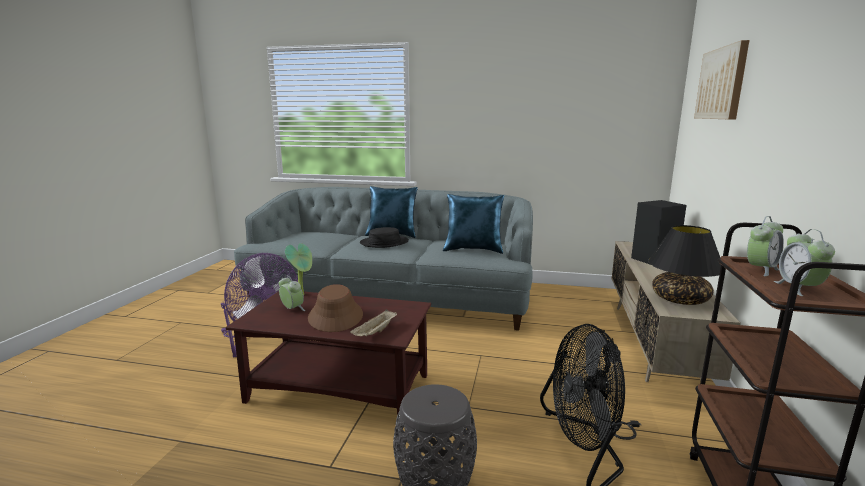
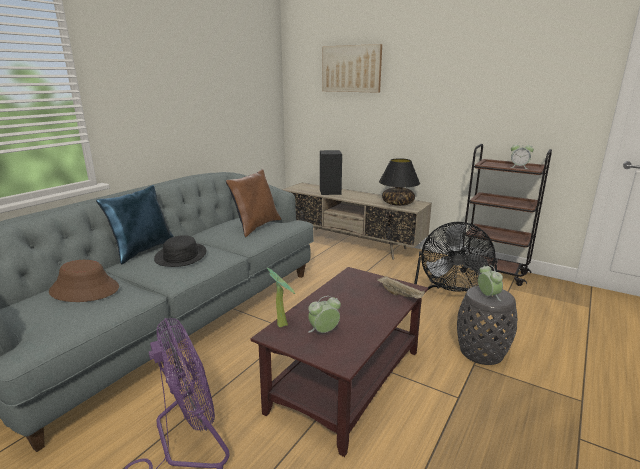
camera: 70 degrees left, 5 degrees up
(336, 316) = (357, 309): brown hat -> brown hat (85, 289)
(473, 250) = (256, 226): blue pillow -> brown pillow
(760, 270) = (493, 165): alarm clock -> alarm clock (488, 296)

